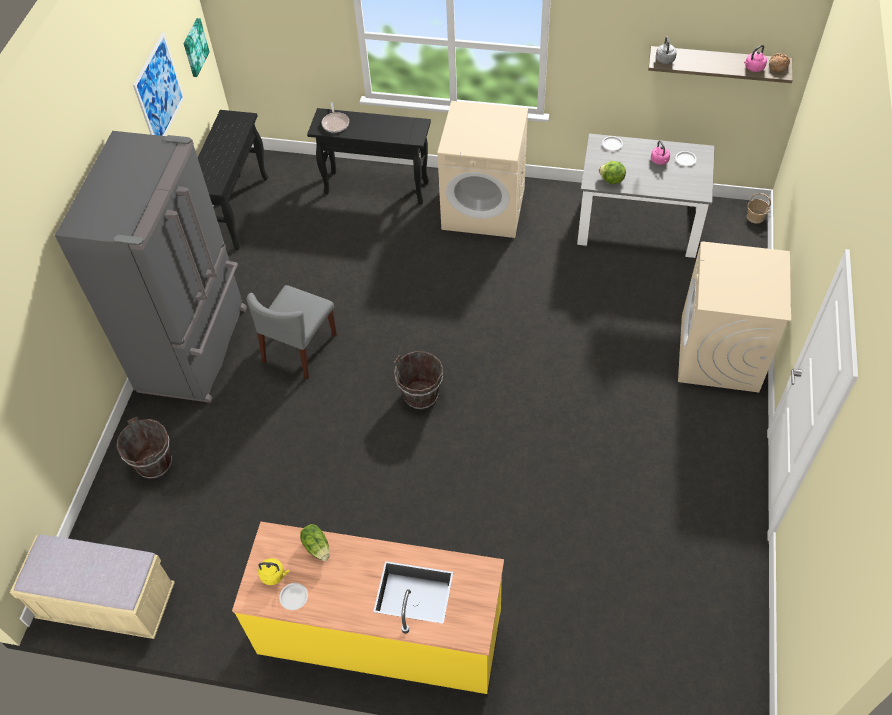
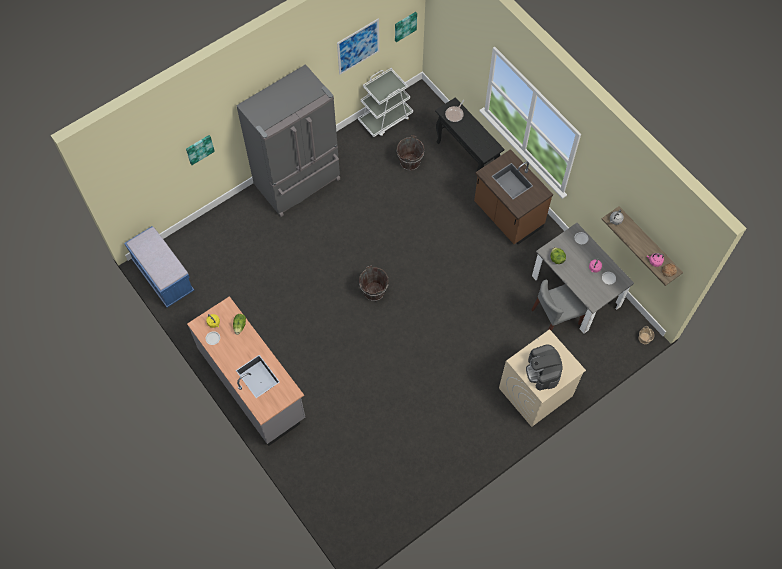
camera: 40 degrees right, 10 degrees up
(37, 348) = (199, 149): none -> picture
(108, 603) = (163, 276): beige bench -> blue bench
(154, 463) = (233, 227): brown bucket -> brown bucket (410, 162)
(238, 211) = (385, 119): black console table -> white cart
(300, 349) = (343, 222): grey chair -> grey chair (555, 317)
(381, 635) = (253, 384): yellow counter -> grey counter
(484, 208) = (507, 216): beige washing machine -> brown counter
(750, 288) = (543, 372): none -> coffee machine

